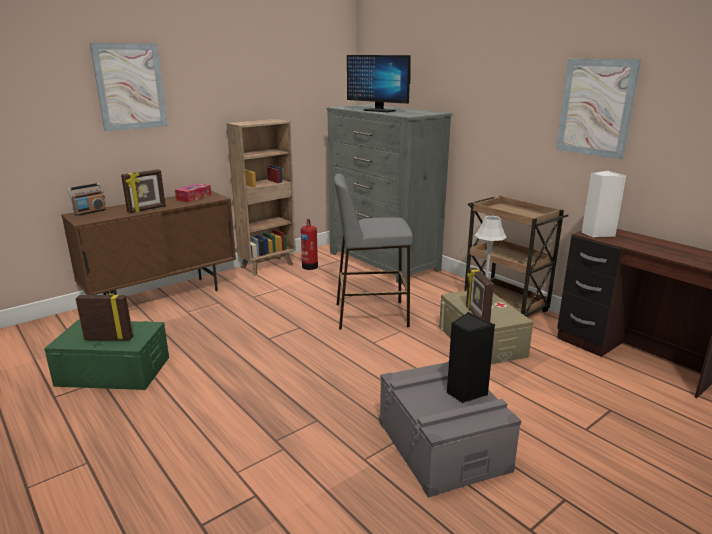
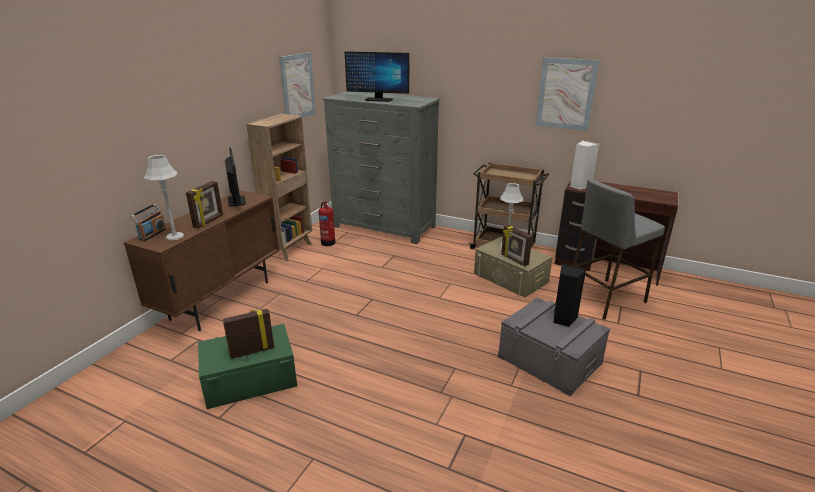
camera: 25 degrees left, 5 degrees up
(103, 216) = (174, 236): none -> grey table lamp
(130, 87) = (167, 101): picture -> picture (297, 86)
(194, 198) = (236, 201): tissue box -> monitor
(370, 315) = (416, 275): grey stool -> grey stool (604, 298)

